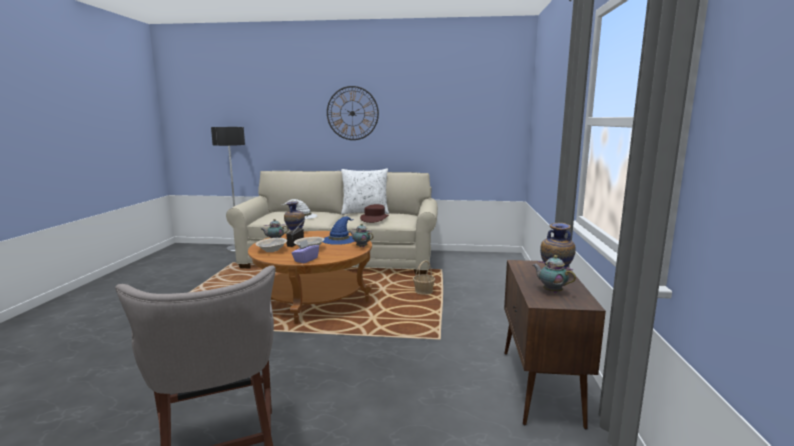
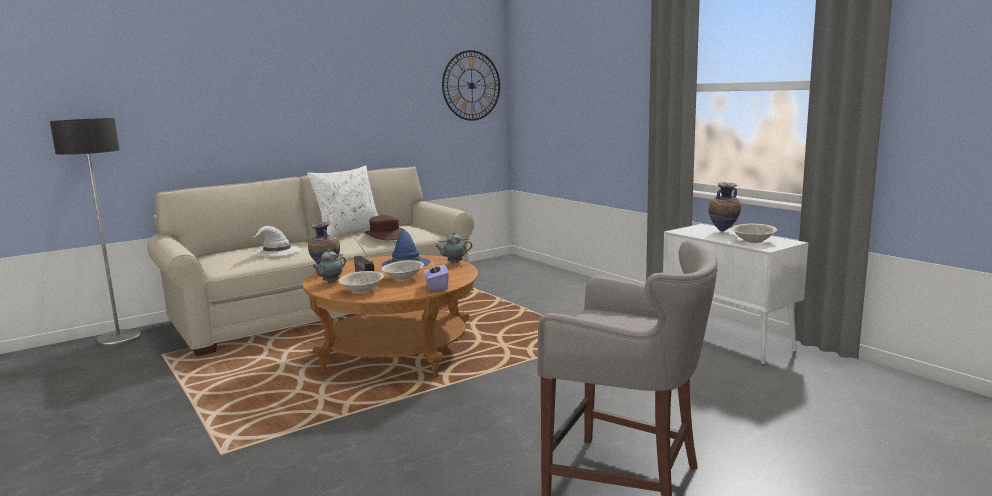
camera: 40 degrees left, 0 degrees up
(352, 113) = (293, 88): wall clock -> wall clock (471, 85)
(424, 292) = (498, 310): basket -> none
(540, 387) = (728, 341): brown cabinet -> white cabinet
(551, 291) = (753, 241): teapot -> beige bowl

